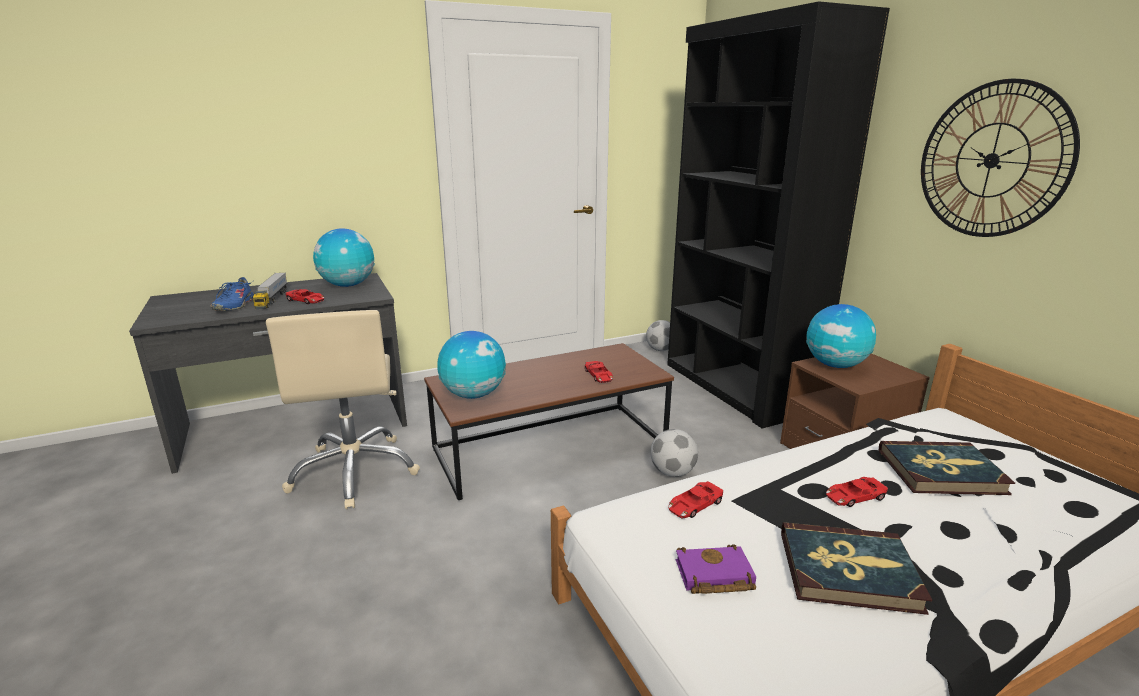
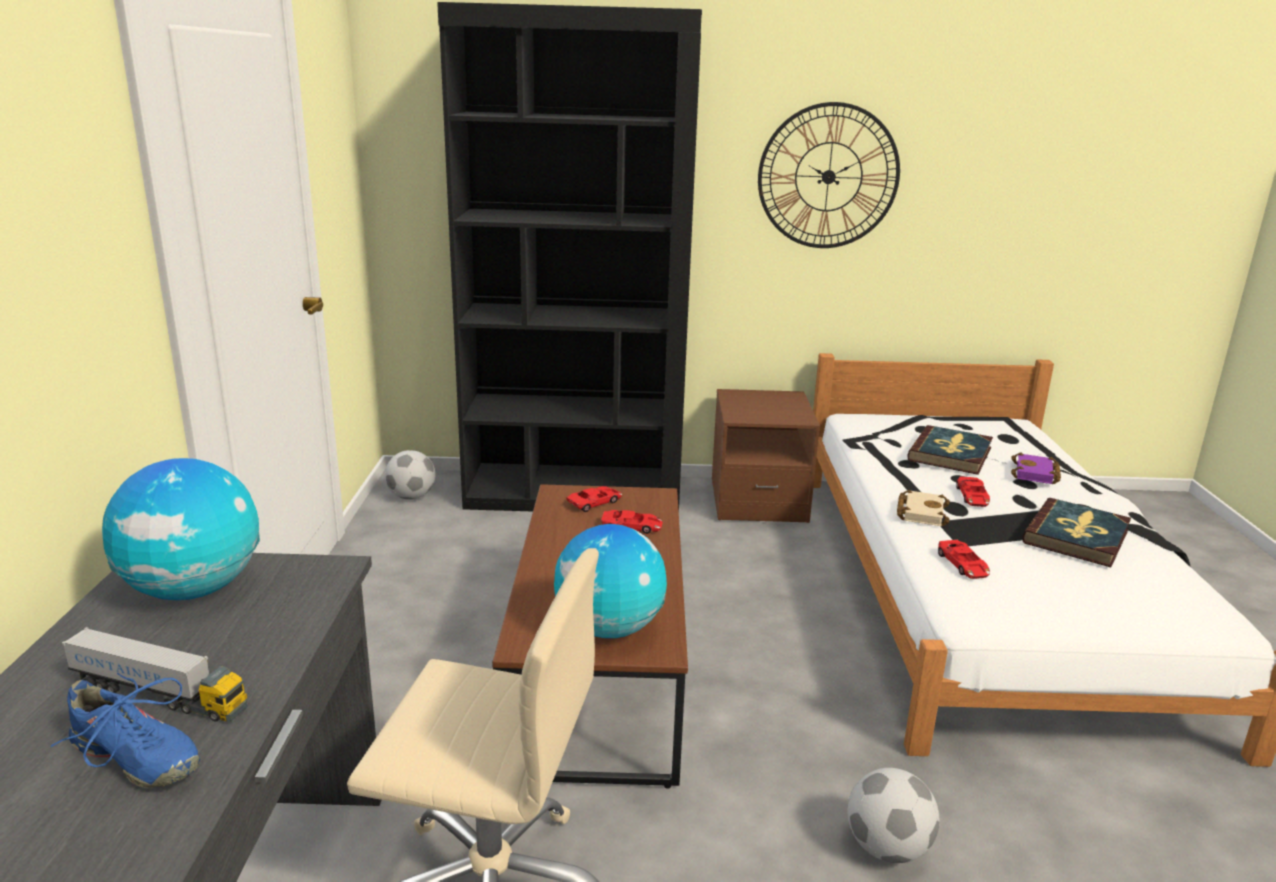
camera: 65 degrees left, 0 degrees up
(306, 300) = (244, 650): red toy car -> red toy car (595, 502)
(672, 473) = (725, 600): football -> football (887, 848)
(713, 576) = (1074, 592): purple book -> purple book (1036, 474)
(776, 473) = (920, 512): none -> beige book
(835, 365) = (749, 410): globe -> none

